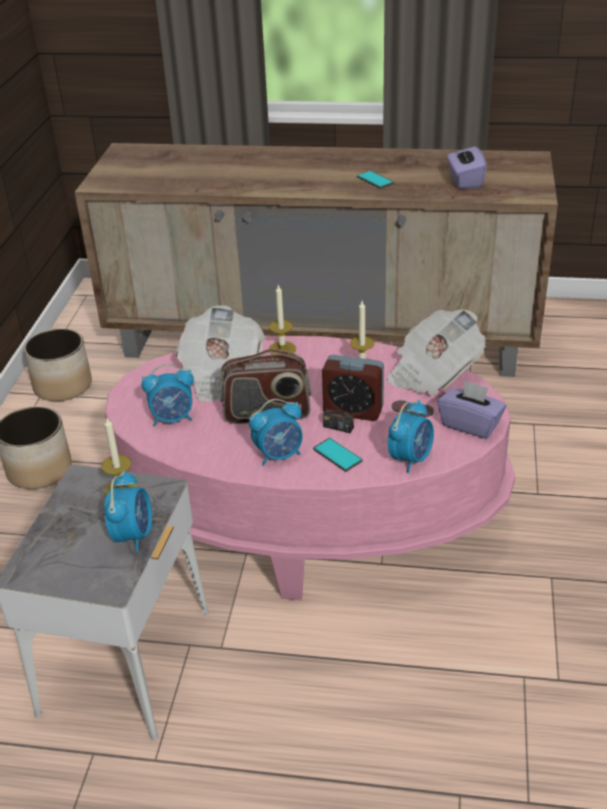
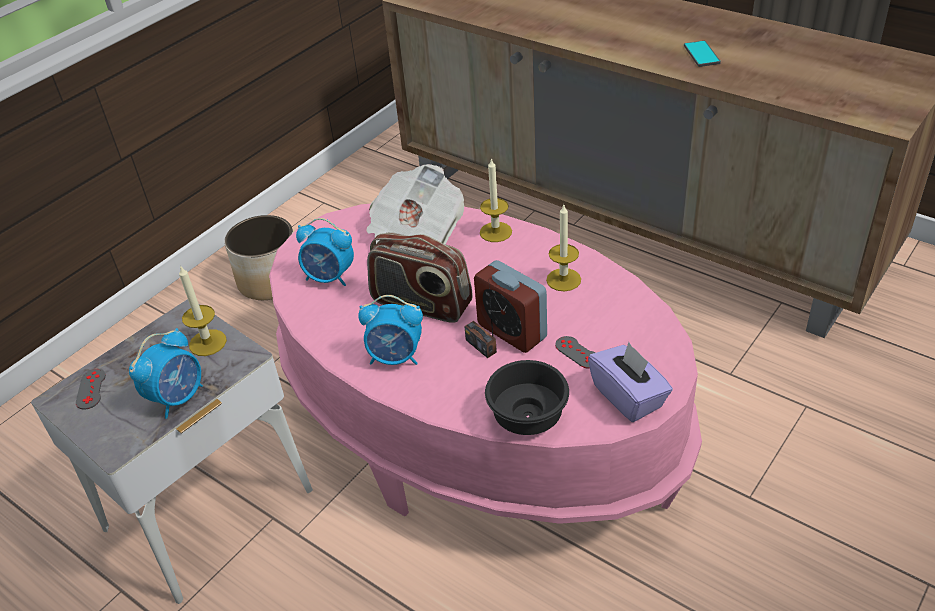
camera: 30 degrees right, 5 degrees up
(44, 556) = (91, 389): none -> grey game controller
(63, 385) = (348, 199): planter -> none
(337, 455) = (453, 380): phone -> none
(410, 458) = (527, 414): alarm clock -> black bowl
(433, 373) = (636, 315): newspaper -> none
(465, 181) = (811, 79): purple tissue box -> none

